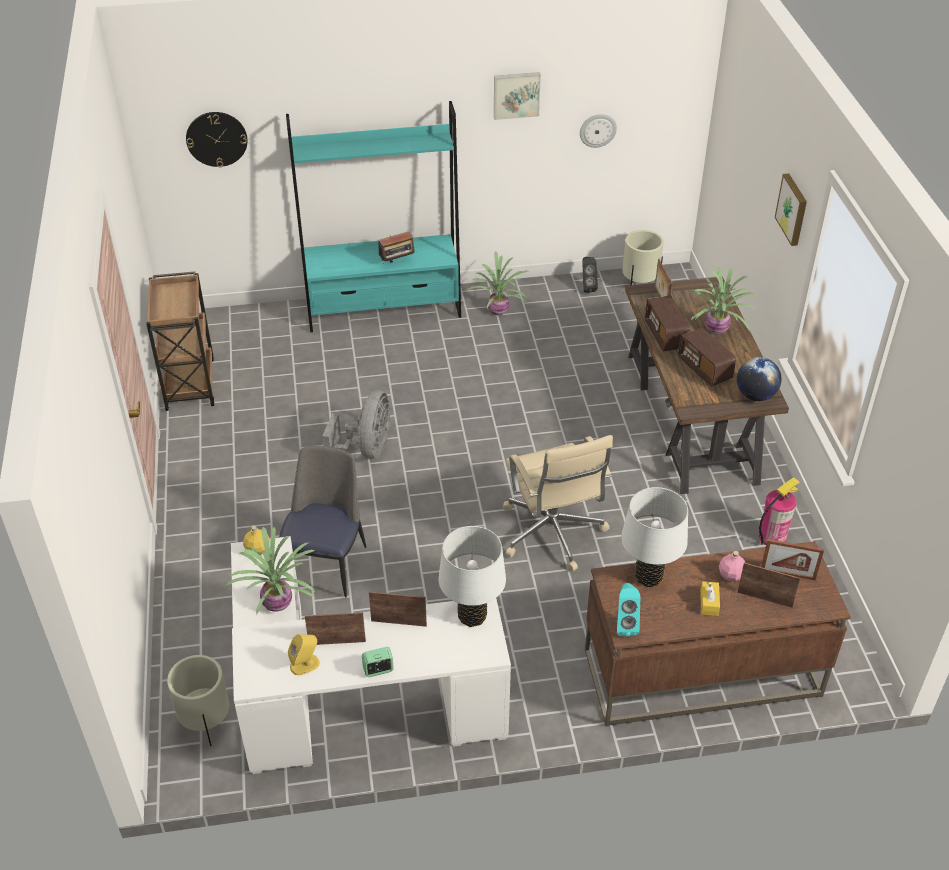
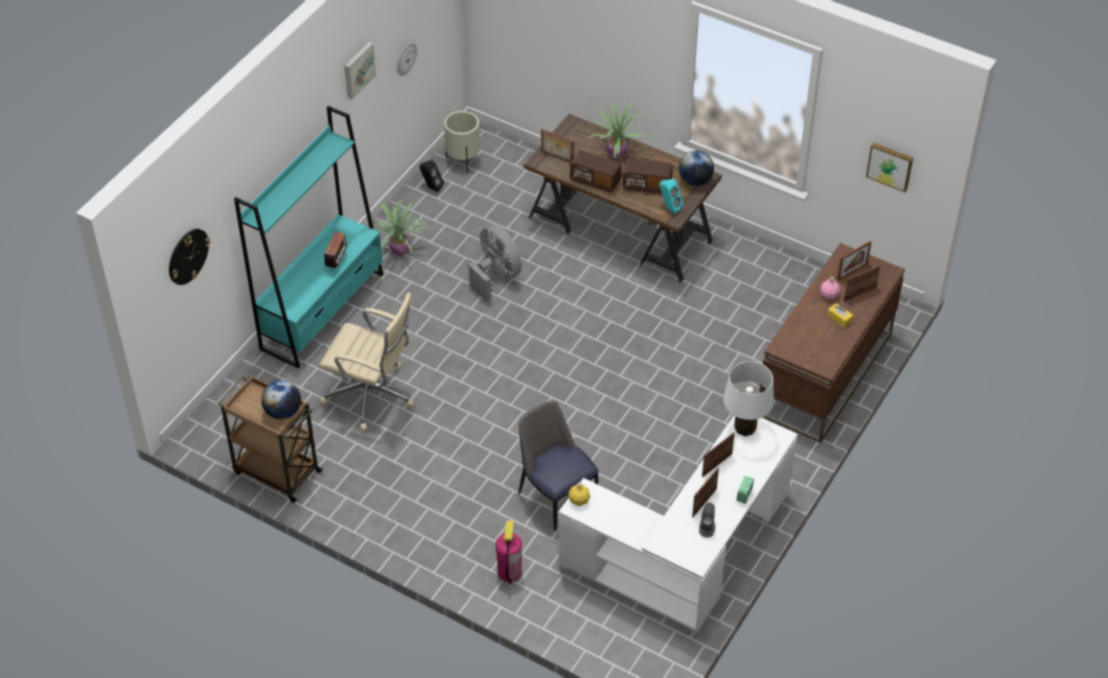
camera: 50 degrees left, 5 degrees up
(179, 313) = (283, 412): none -> globe
(206, 723) = (632, 636): beige planter -> none
(279, 603) = (638, 515): potted plant -> none
(305, 664) = (707, 527): yellow speaker -> grey speaker
(367, 449) = (466, 411): grey fan -> grey fan (496, 276)
(552, 534) = (649, 366): beige office chair -> beige office chair (372, 396)
(625, 625) = (820, 364): turquoise speaker -> turquoise speaker (669, 208)
(648, 577) = (796, 331): white table lamp -> none
(772, 537) = (759, 267): fire extinguisher -> fire extinguisher (509, 571)
(793, 209) = (644, 38): picture -> picture (890, 166)

